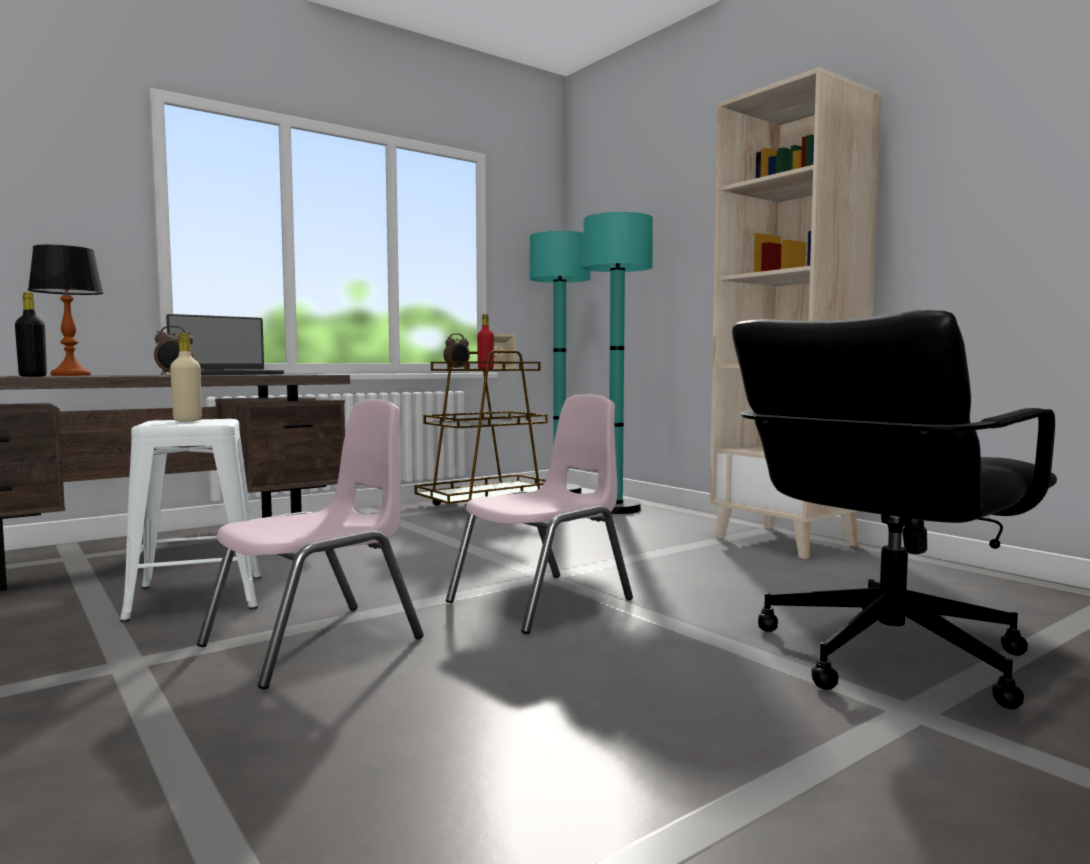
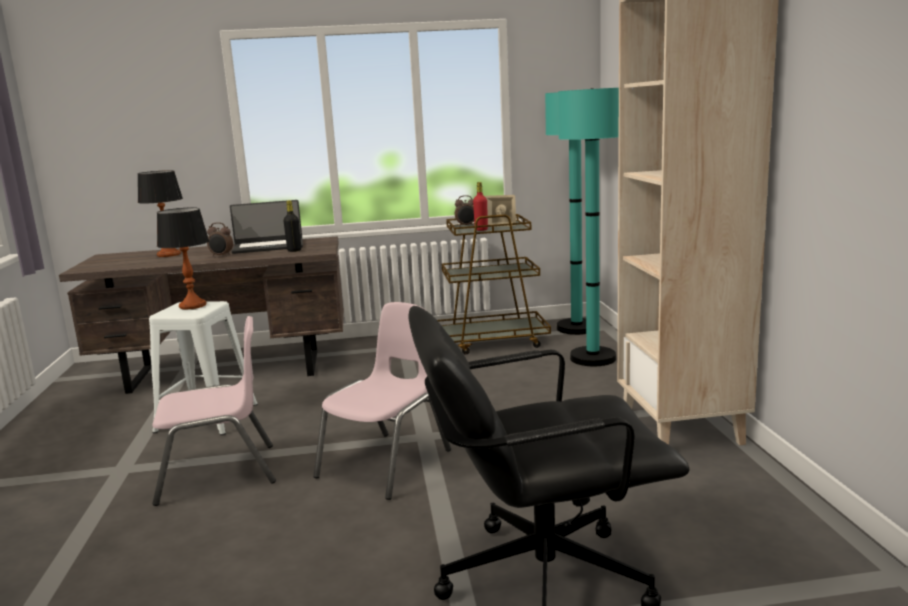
camera: 30 degrees right, 10 degrees up
(33, 376) = (132, 265): black bottle -> black bottle (294, 250)
(187, 420) = (192, 306): beige bottle -> table lamp
(543, 601) = (386, 464): pink chair -> pink chair turned 45 degrees counterclockwise

